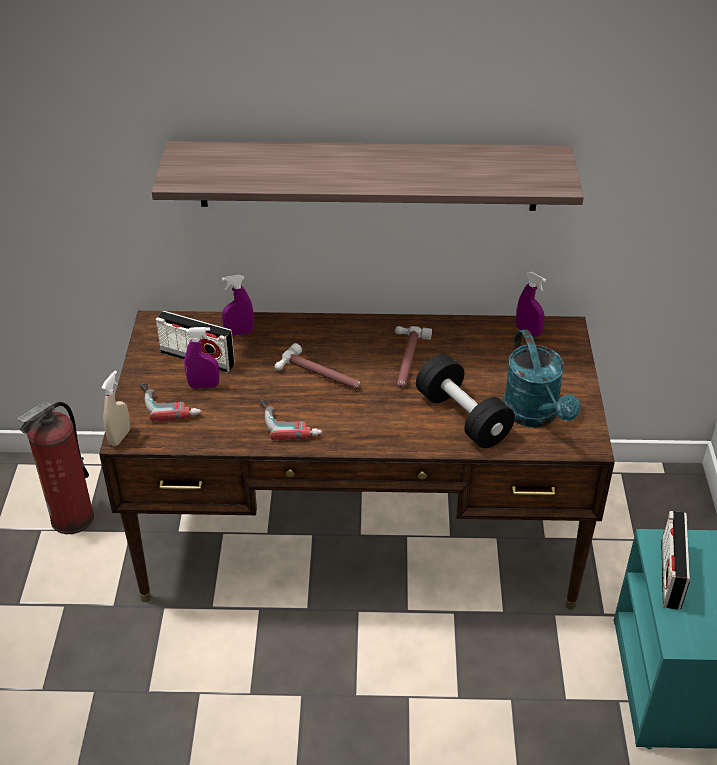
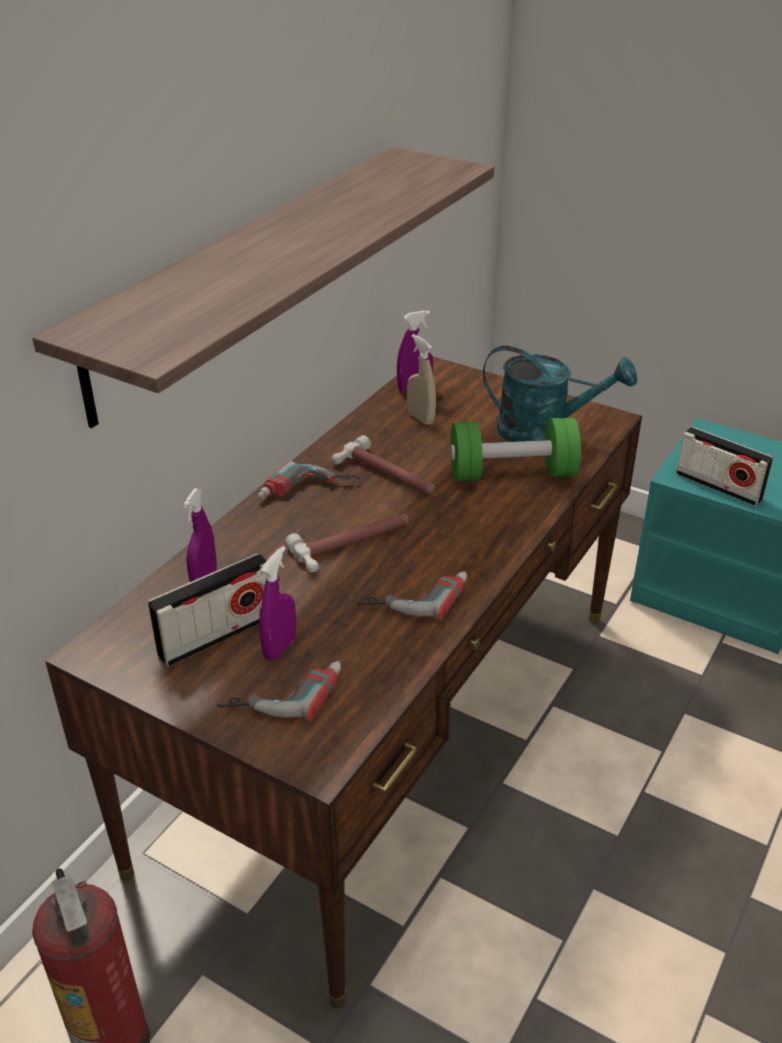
camera: 60 degrees left, 5 degrees down
(120, 437) = (313, 768): beige spray bottle -> beige spray bottle (420, 418)
(357, 335) = (307, 492): none -> power drill
(462, 417) = (512, 473): black dumbbell -> green dumbbell

